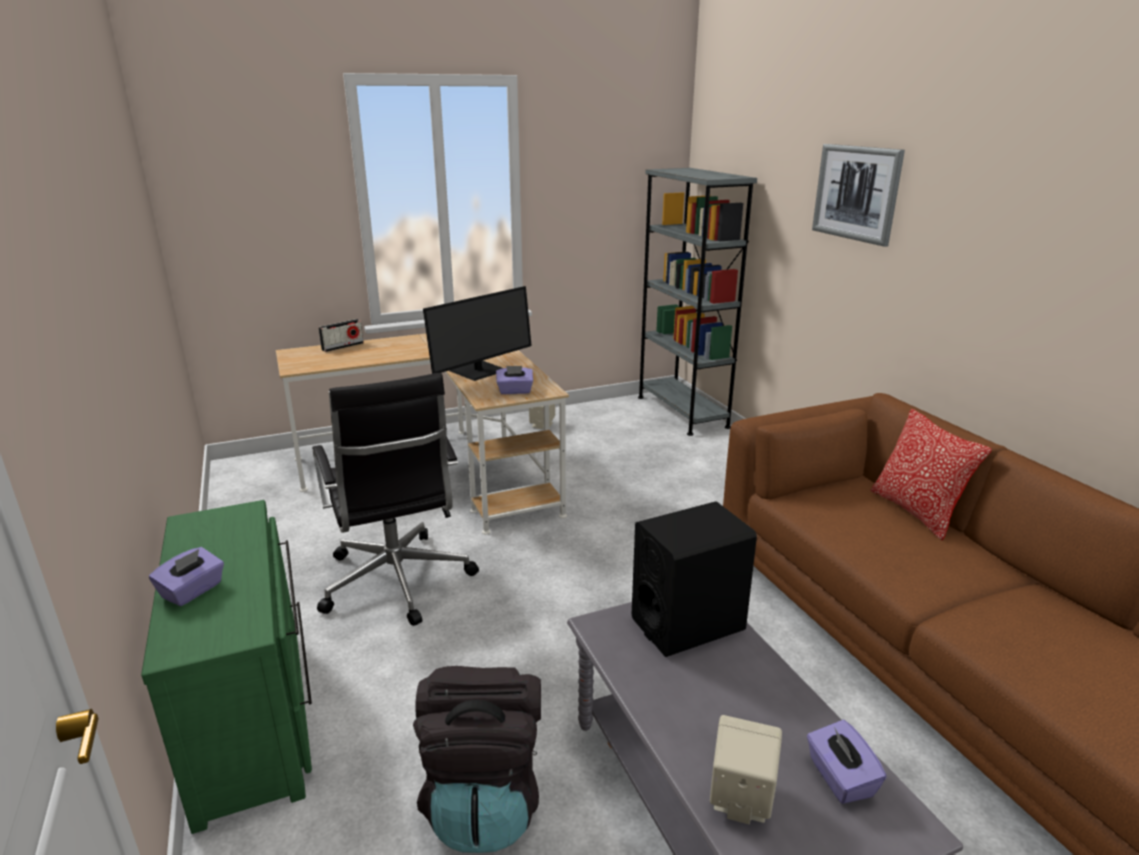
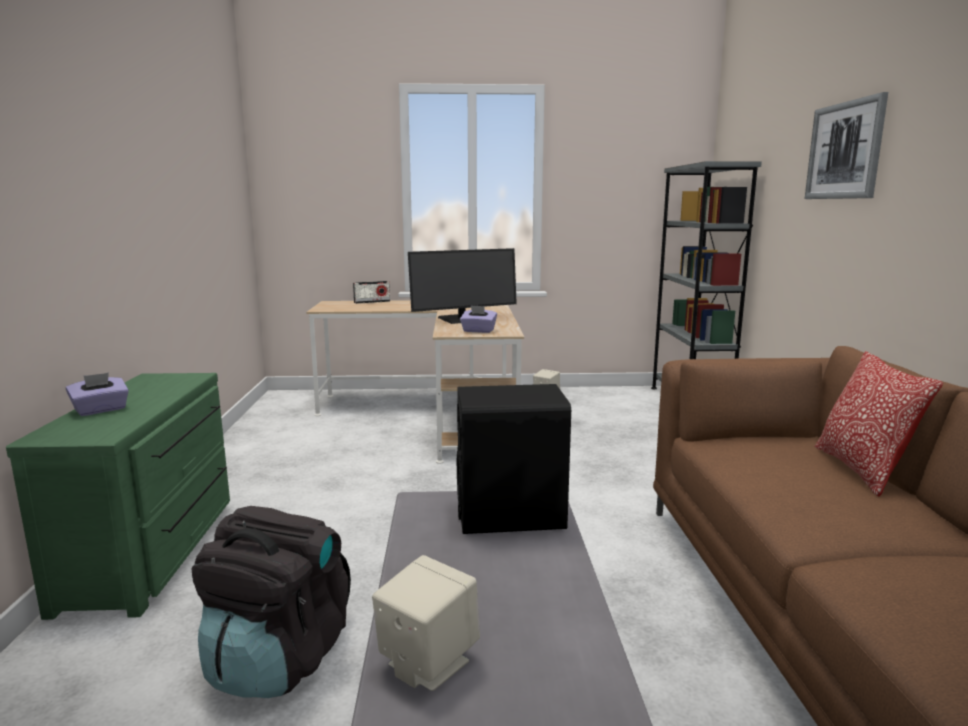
camera: 20 degrees right, 10 degrees down
(397, 583) = (338, 484): black office chair -> none
(839, 778) = (562, 675): purple tissue box -> none

